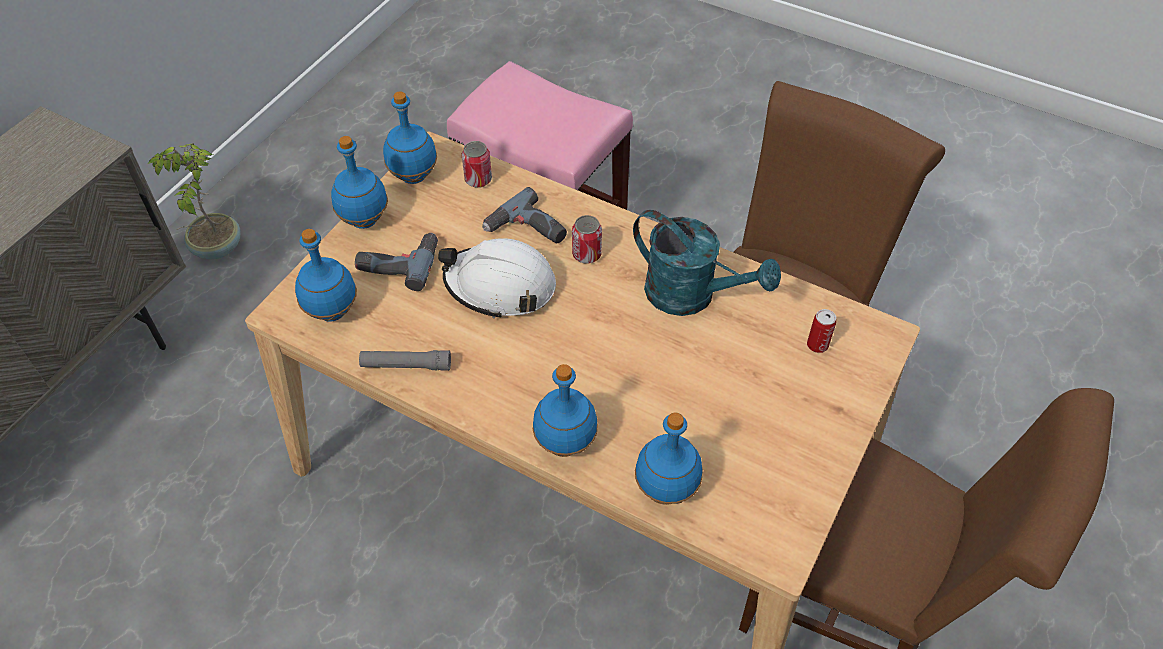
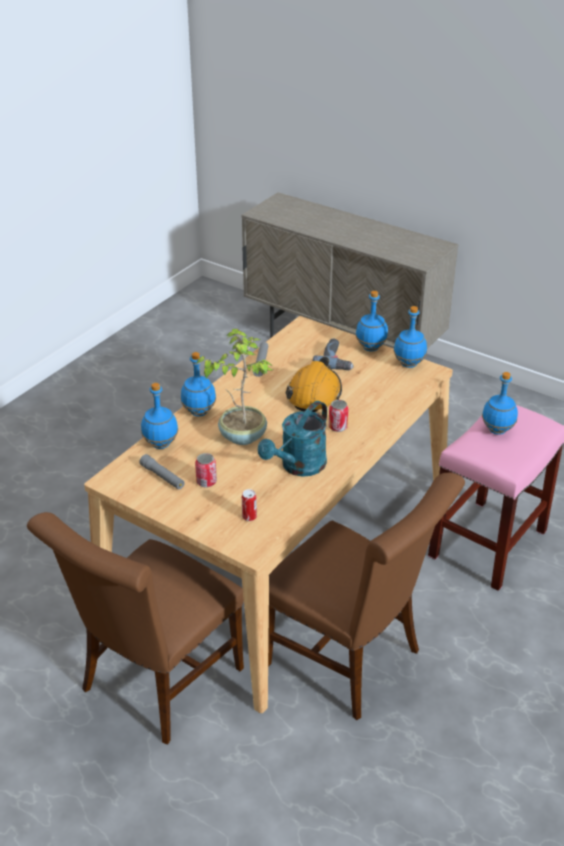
camera: 95 degrees right, 15 degrees down
(216, 248) = (468, 393): potted plant -> potted plant (242, 436)
(333, 311) = (301, 340): blue bottle -> blue bottle (497, 430)
(478, 179) = (406, 387): can -> can (206, 482)
(500, 286) = (314, 394): white hard hat -> orange hard hat
(526, 231) = (359, 405): power drill -> none
(753, 472) = (162, 477): none -> grey flashlight

